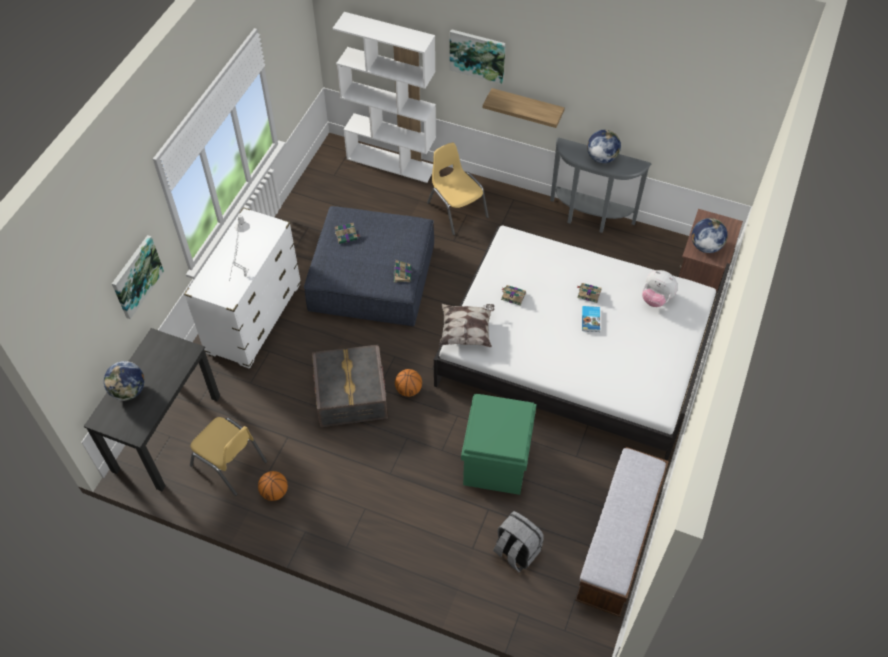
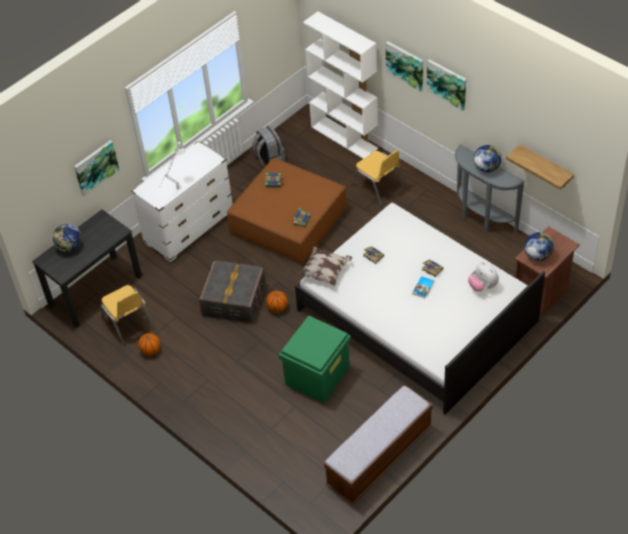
camera: 25 degrees right, 5 degrees down
(372, 278) = (288, 221): blue ottoman -> brown ottoman
(457, 210) = (378, 186): yellow chair -> yellow chair turned 150 degrees clockwise
(516, 551) = (301, 440): grey backpack -> grey backpack (269, 159)
(527, 107) = (439, 114): shelf -> shelf (545, 167)
(541, 66) = (447, 84): none -> picture

